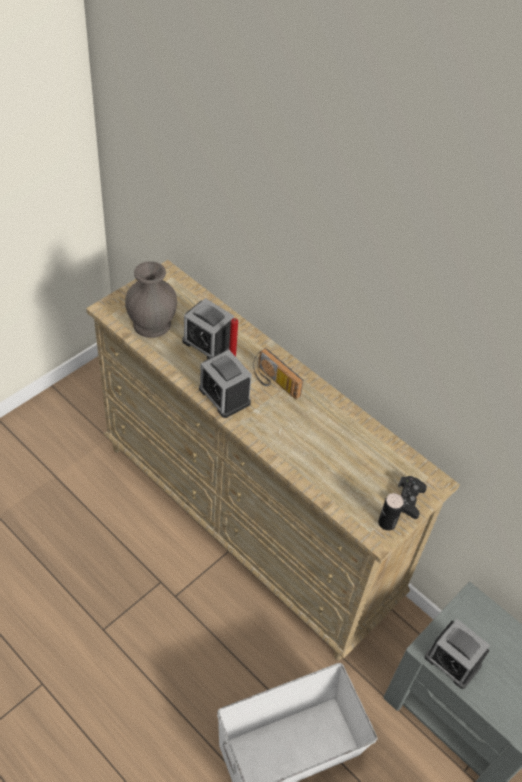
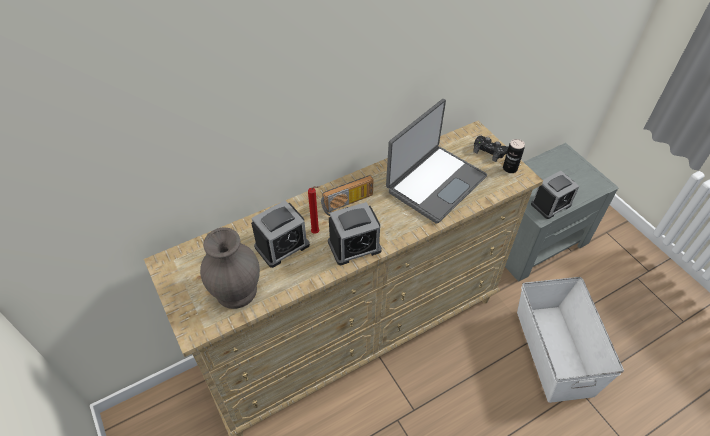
camera: 70 degrees left, 0 degrees up
(333, 451) = (435, 183): none -> laptop

